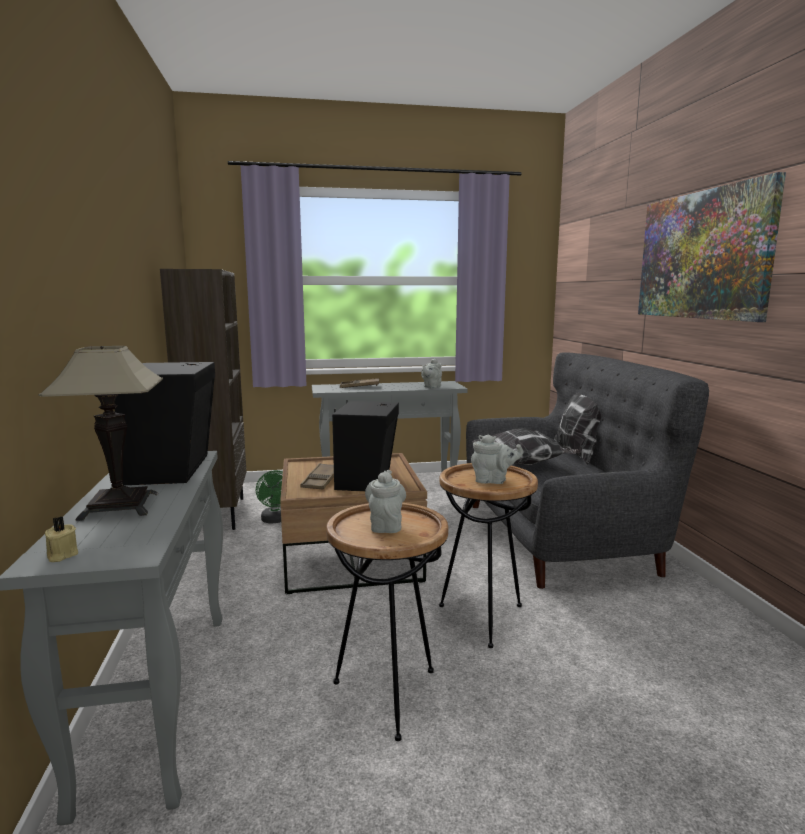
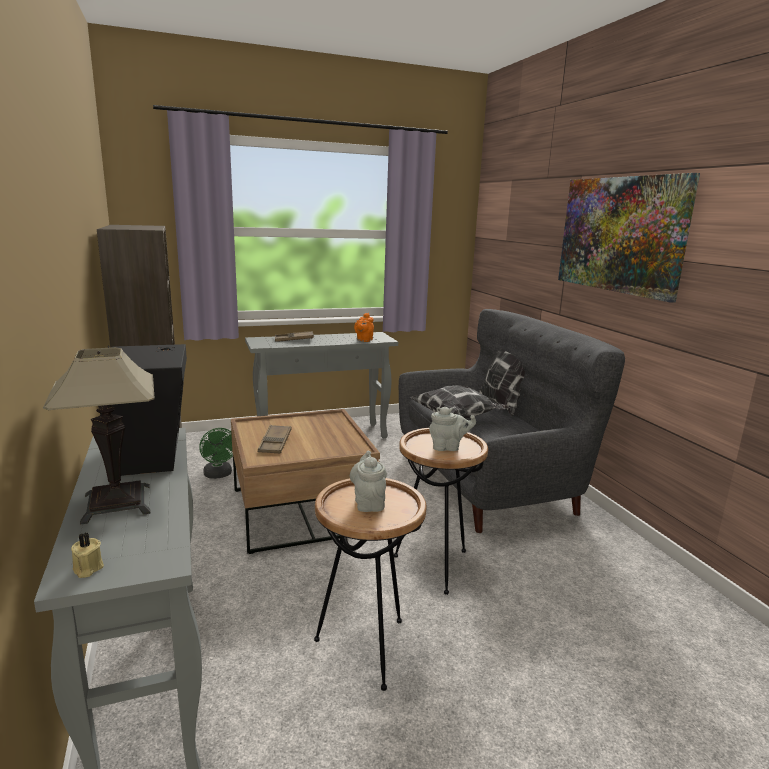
camera: 10 degrees left, 5 degrees up
(367, 479) = (319, 440): black speaker -> none
(431, 387) = (364, 340): grey teapot -> orange teapot

